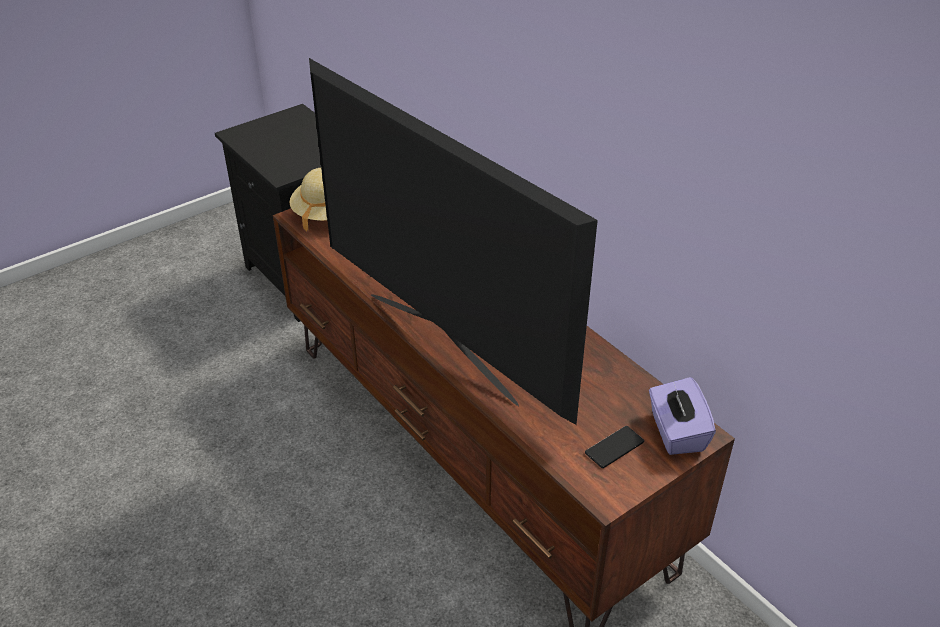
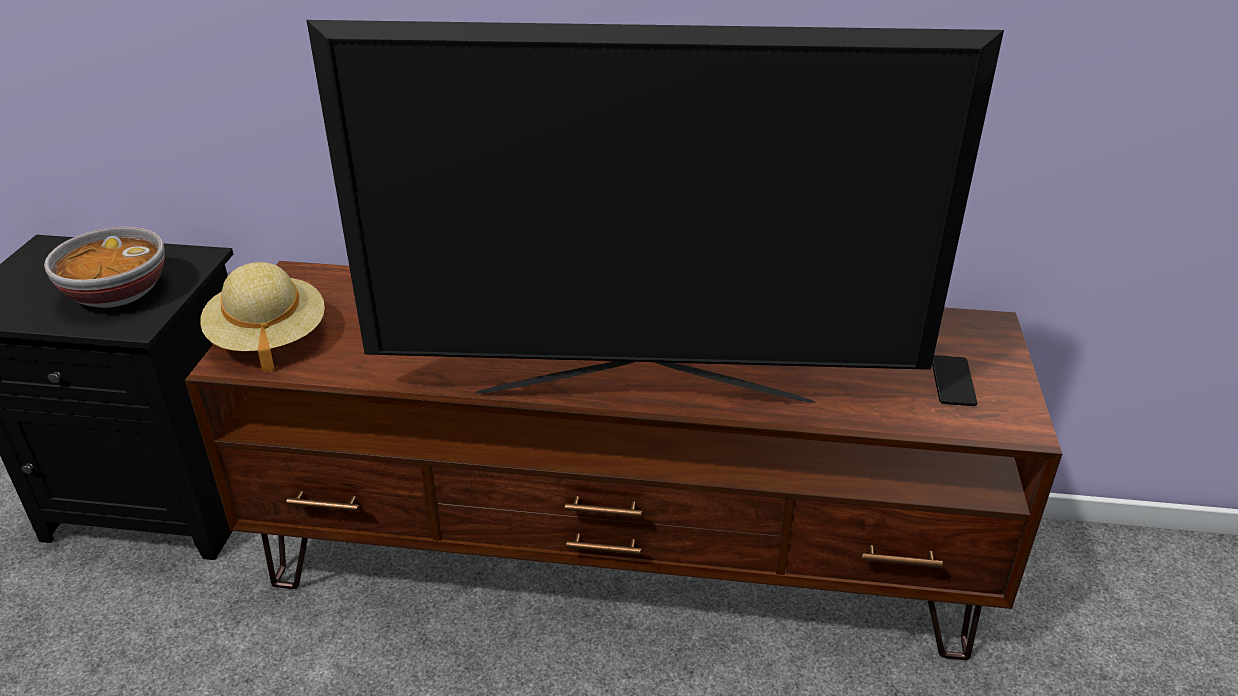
camera: 45 degrees left, 5 degrees down
(294, 154) = (116, 294): none -> bowl
(676, 432) = (972, 336): purple tissue box -> none

